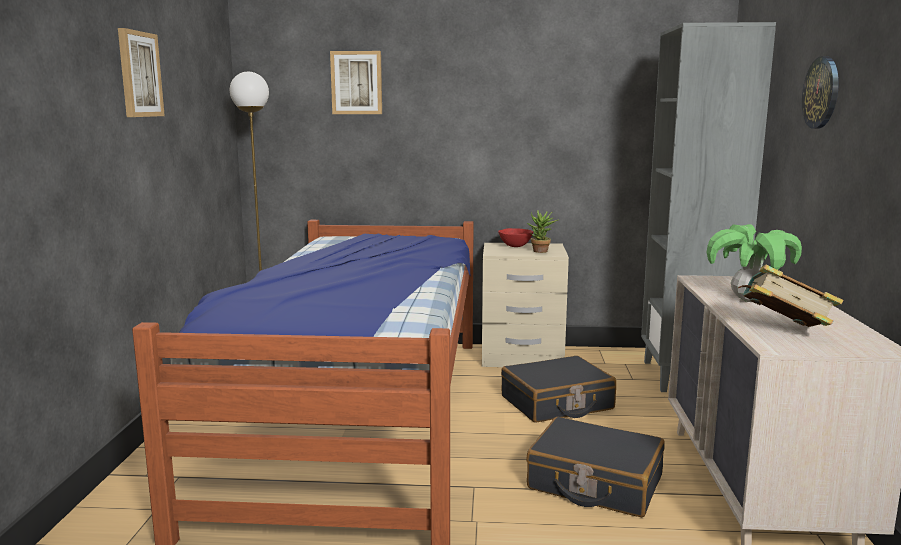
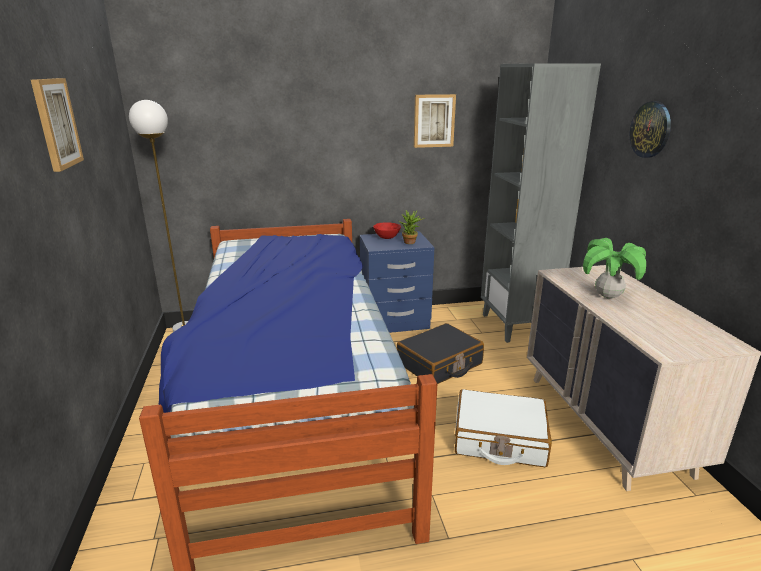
camera: 15 degrees left, 10 degrees up
(356, 83) = (243, 104): picture -> picture (433, 121)
(521, 357) = (394, 321): beige nightstand -> blue nightstand
(594, 483) = (499, 439): black suitcase -> white suitcase
(783, 330) = (655, 331): book -> none

